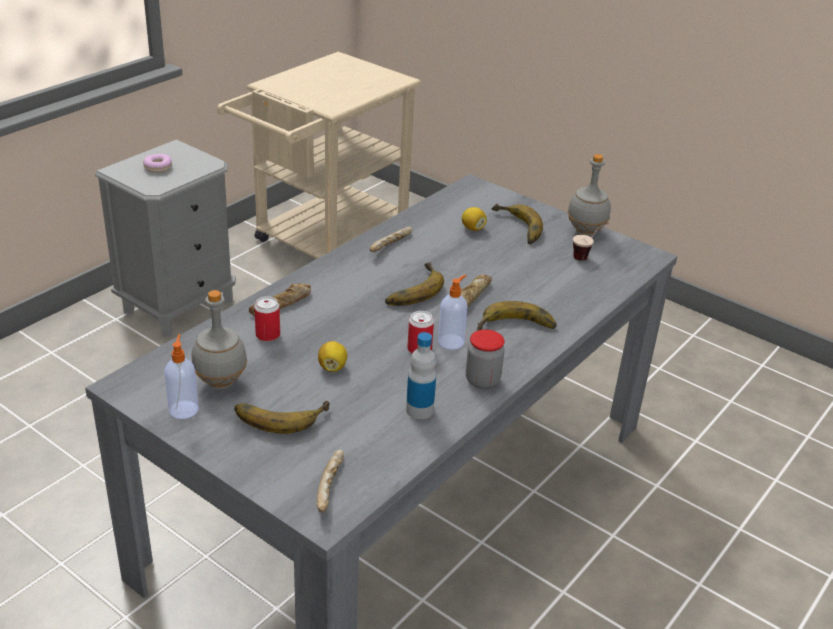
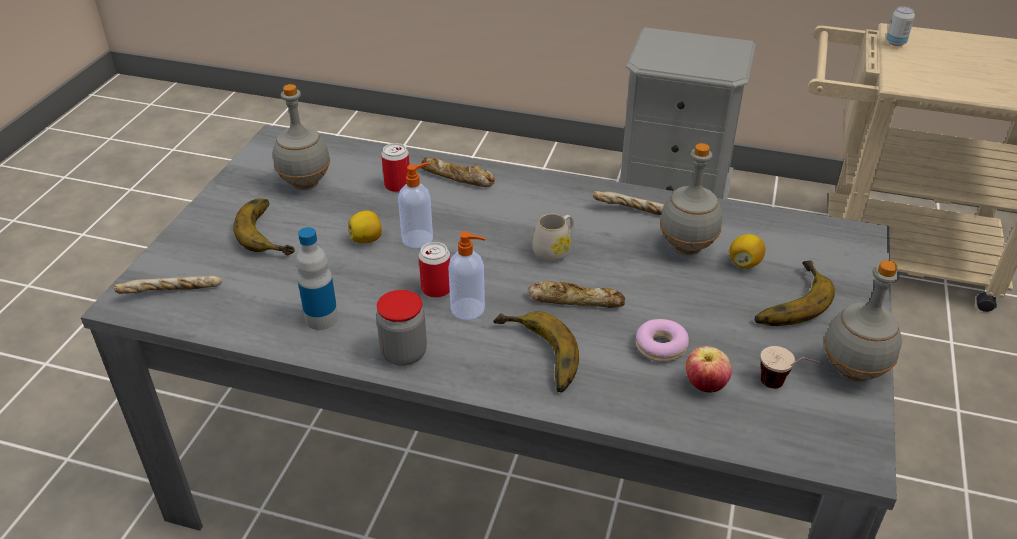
camera: 70 degrees right, 5 degrees up
(158, 167) = (686, 50): donut -> donut (661, 346)
(183, 409) = (256, 178): soap dispenser -> soap dispenser (418, 238)
(282, 90) = (895, 42): none -> can
(410, 289) = (554, 251): banana -> white mug
(443, 242) = (686, 248): none -> grey bottle
(573, 278) = (705, 385): none -> apple

